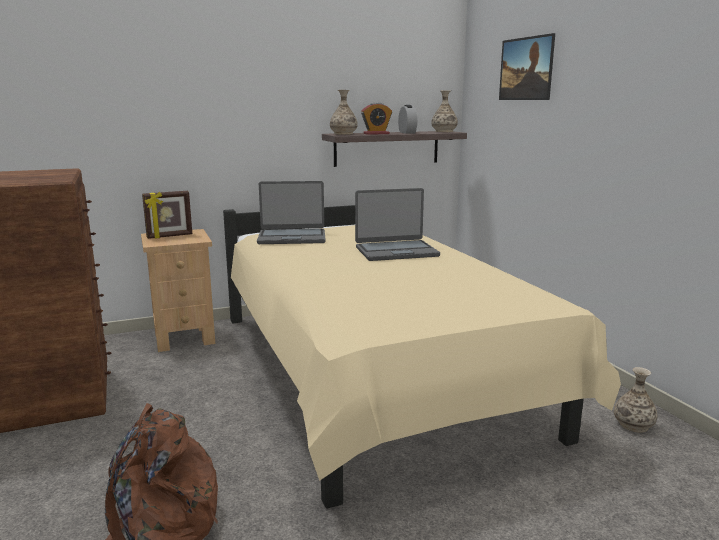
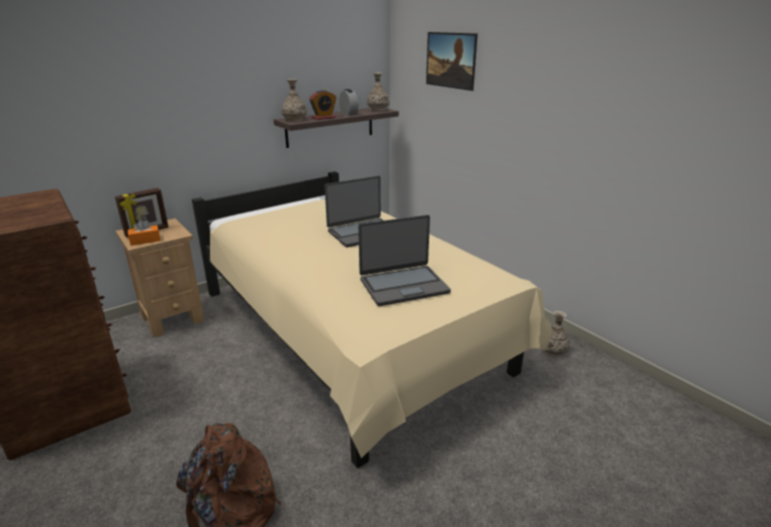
camera: 15 degrees left, 10 degrees up
(163, 242) = (145, 240): none -> orange tissue box
(292, 237) = (265, 223): laptop -> laptop (403, 286)

